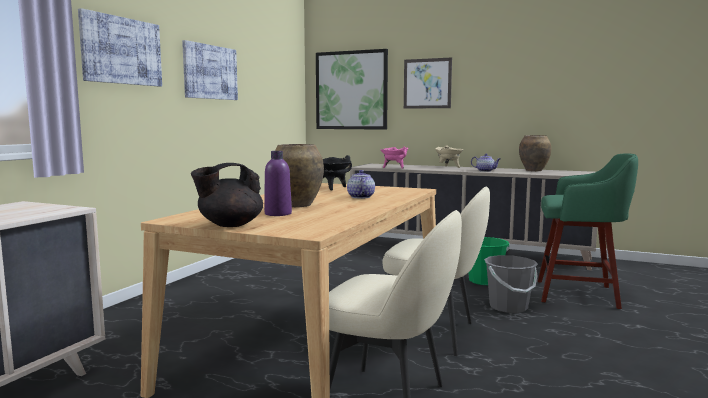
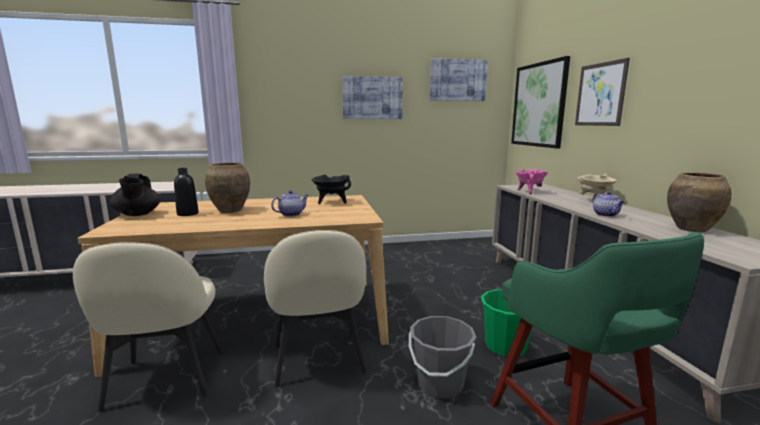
camera: 55 degrees right, 5 degrees up
(121, 51) = (284, 90): picture -> picture (458, 80)
(229, 225) = (137, 214): black teapot -> black teapot turned 135 degrees counterclockwise
(278, 214) = (187, 214): purple bottle -> black bottle

